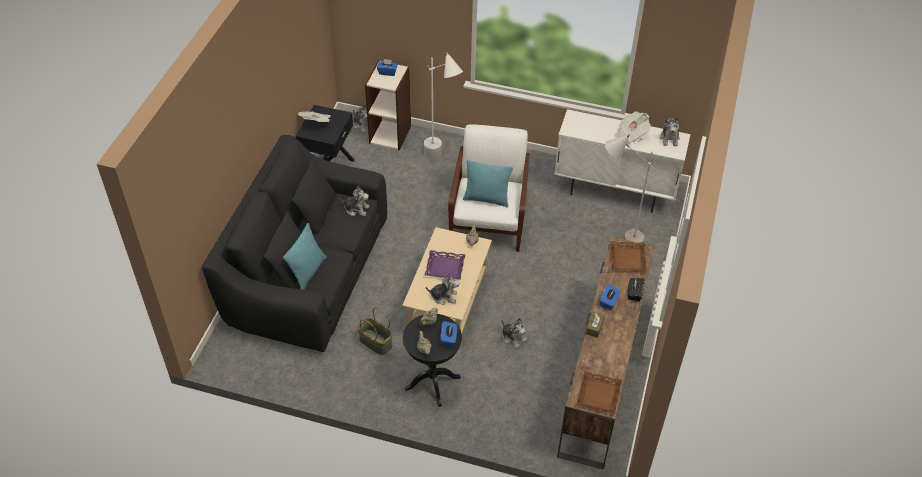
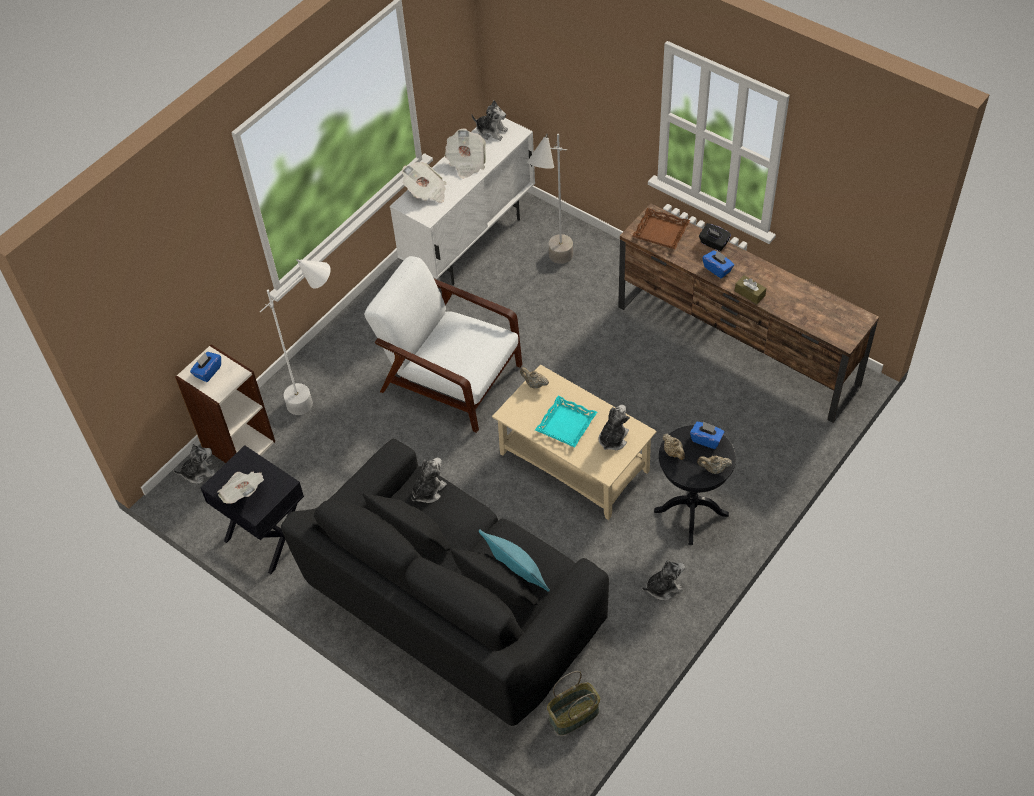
camera: 65 degrees left, 5 degrees up
(375, 342) = (605, 558): basket -> basket (574, 716)
(445, 267) = (565, 424): purple tray -> turquoise tray
(486, 199) = (468, 349): turquoise pillow -> none
(513, 337) = (653, 411): plush toy -> plush toy (663, 587)
(590, 122) = (426, 192): none -> newspaper
(599, 395) = (844, 320): brown tray -> none

